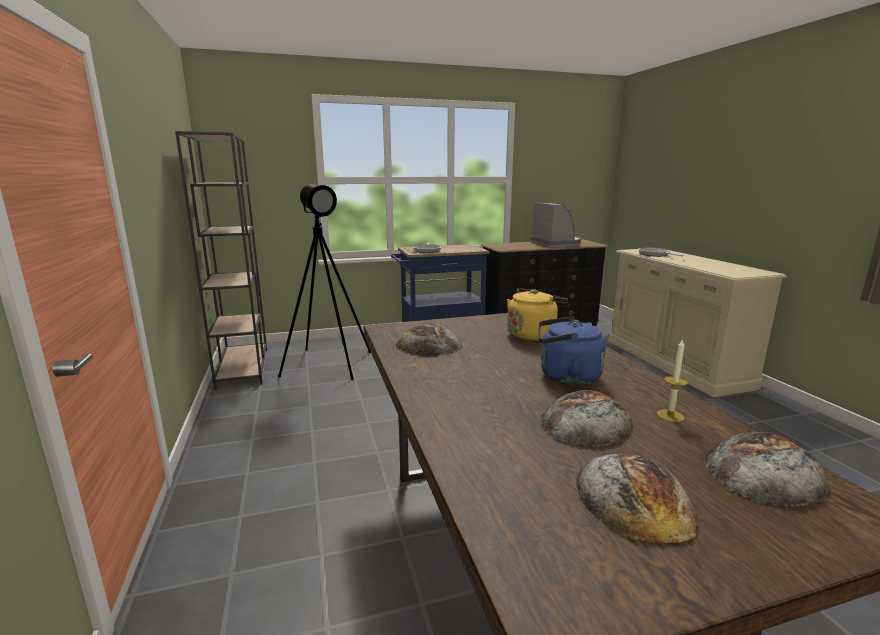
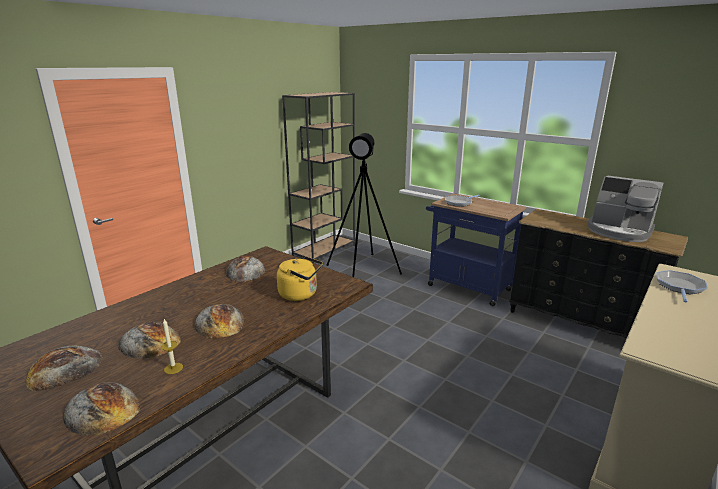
camera: 55 degrees right, 5 degrees up
(556, 243) = (619, 231): coffee machine -> coffee machine turned 90 degrees clockwise
(565, 377) = (220, 322): blue kettle -> bread

